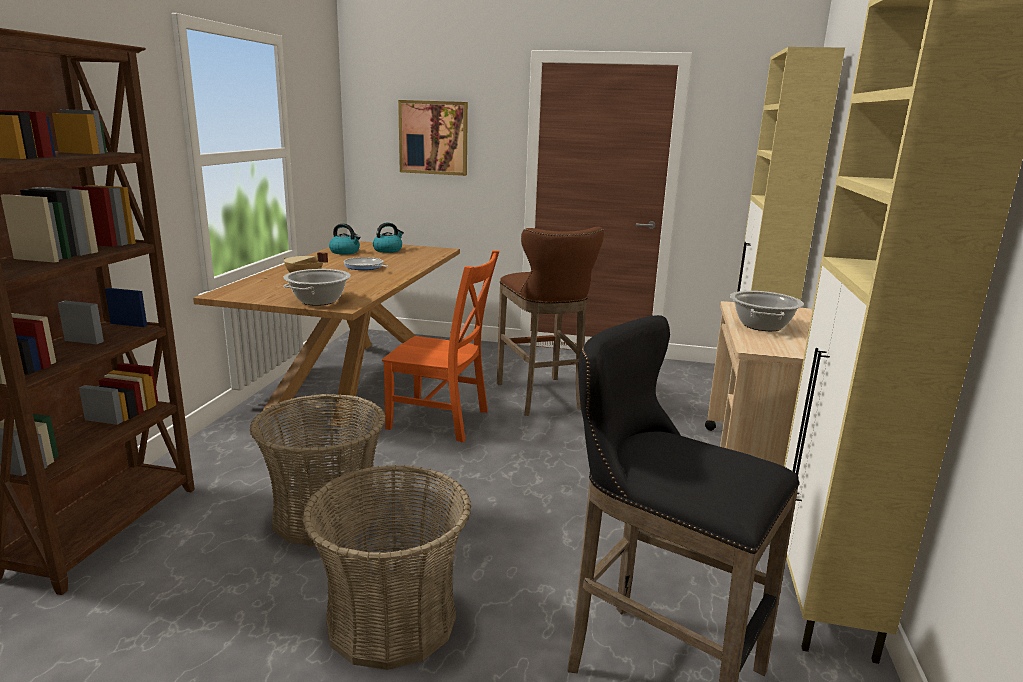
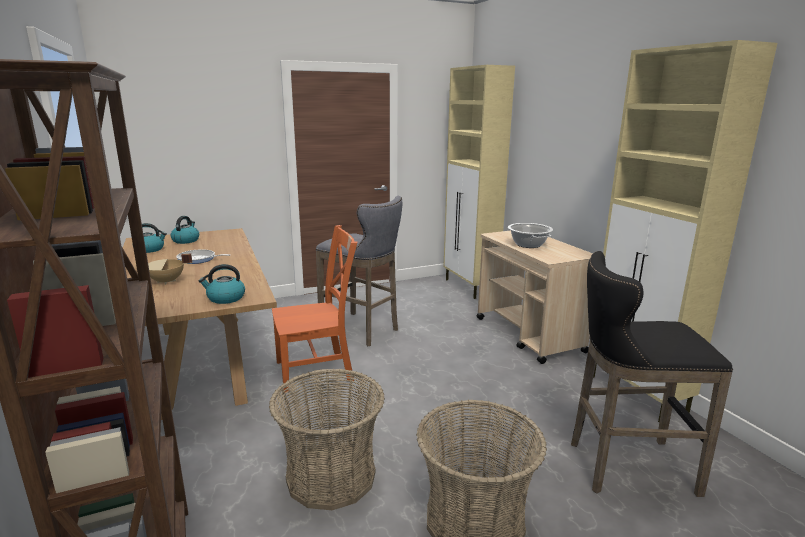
camera: 35 degrees left, 0 degrees up
(319, 301) = (225, 298): cooking pot -> kettle
(433, 137) = (200, 135): picture -> none
(542, 398) = (362, 330): brown stool -> grey stool

